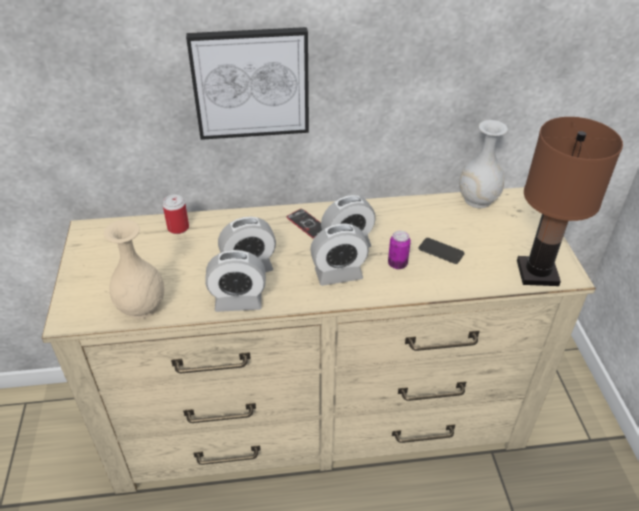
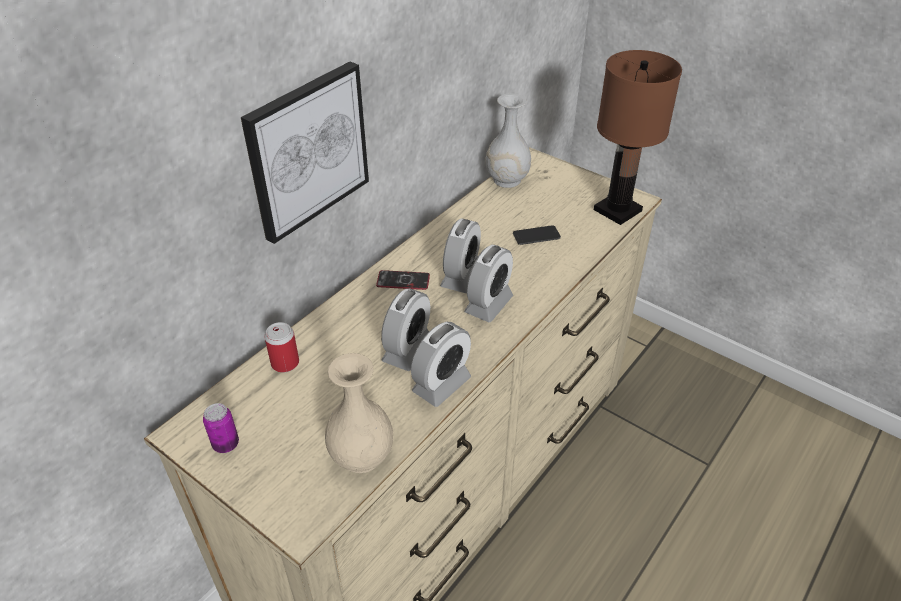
camera: 45 degrees left, 0 degrees up
(397, 264) = (520, 266): can -> can (226, 444)

